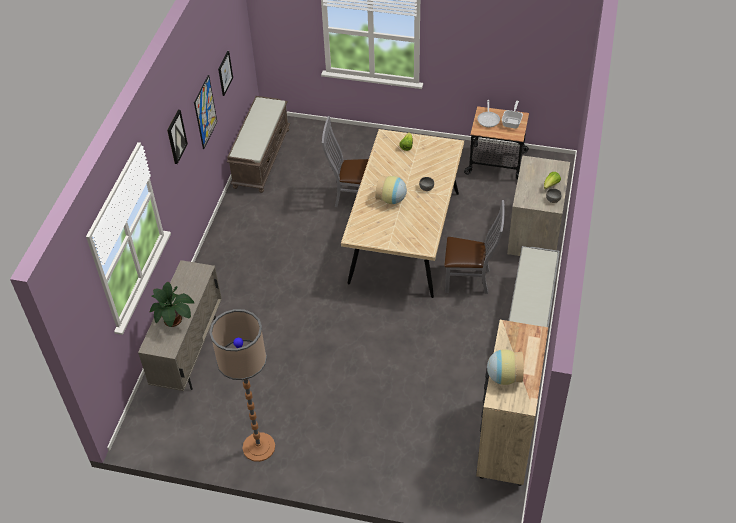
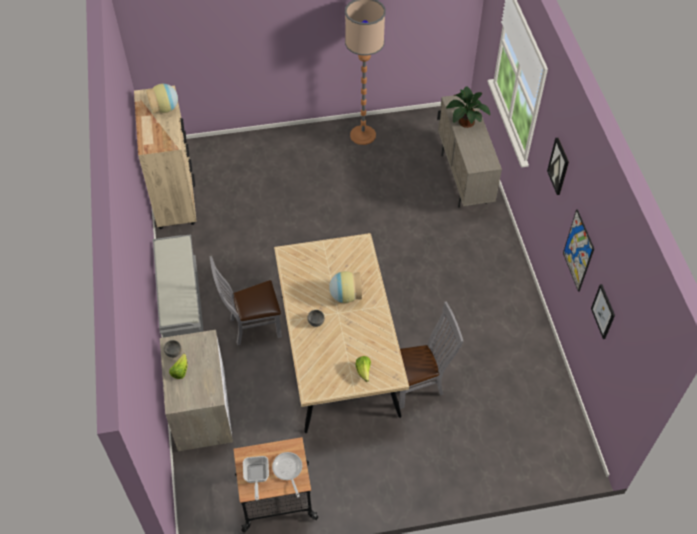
camera: 155 degrees right, 5 degrees up
(261, 157) = (554, 403): brown bench -> none

